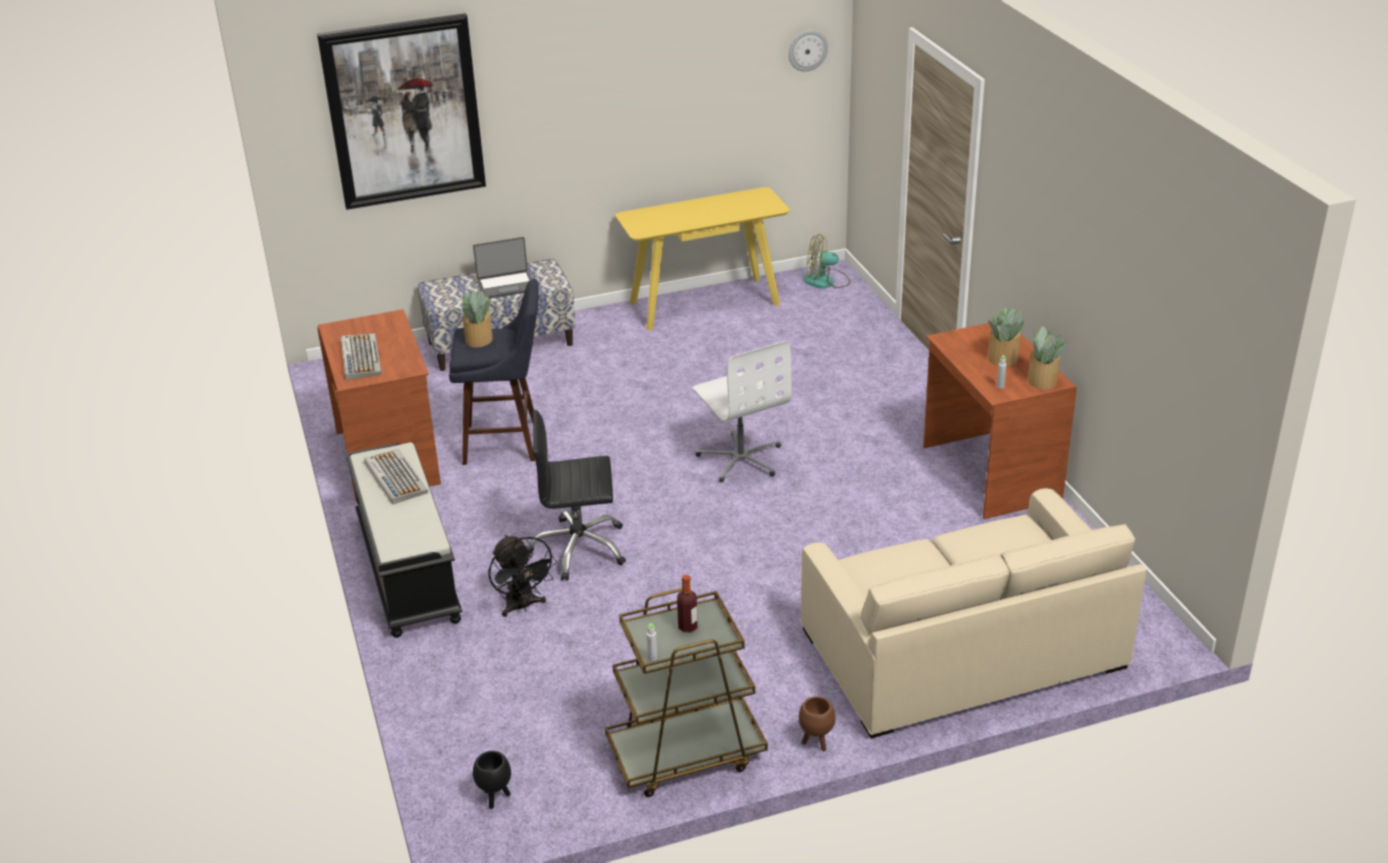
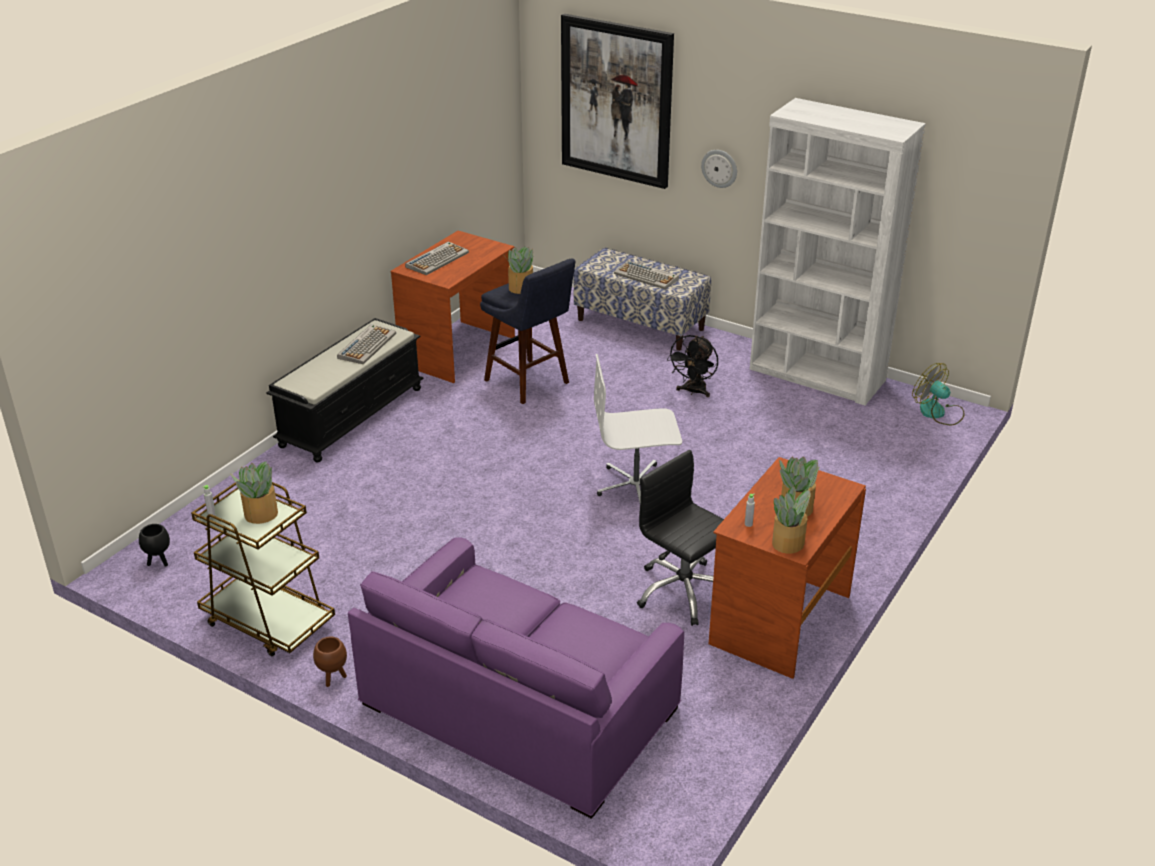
camera: 50 degrees right, 0 degrees up
(506, 286) = (647, 276): laptop -> keyboard
(522, 606) = (359, 478): black fan -> black fan (693, 391)
(579, 549) = (445, 469): black office chair -> black office chair (683, 592)
(688, 627) = (260, 514): bottle -> potted plant
(704, 303) = (817, 375): yellow console table -> white bookcase
(741, 458) = (636, 486): white office chair -> white office chair turned 60 degrees clockwise
(807, 50) = (982, 177): wall clock -> wall clock (719, 168)
(961, 650) = (517, 706): beige sofa -> purple sofa

